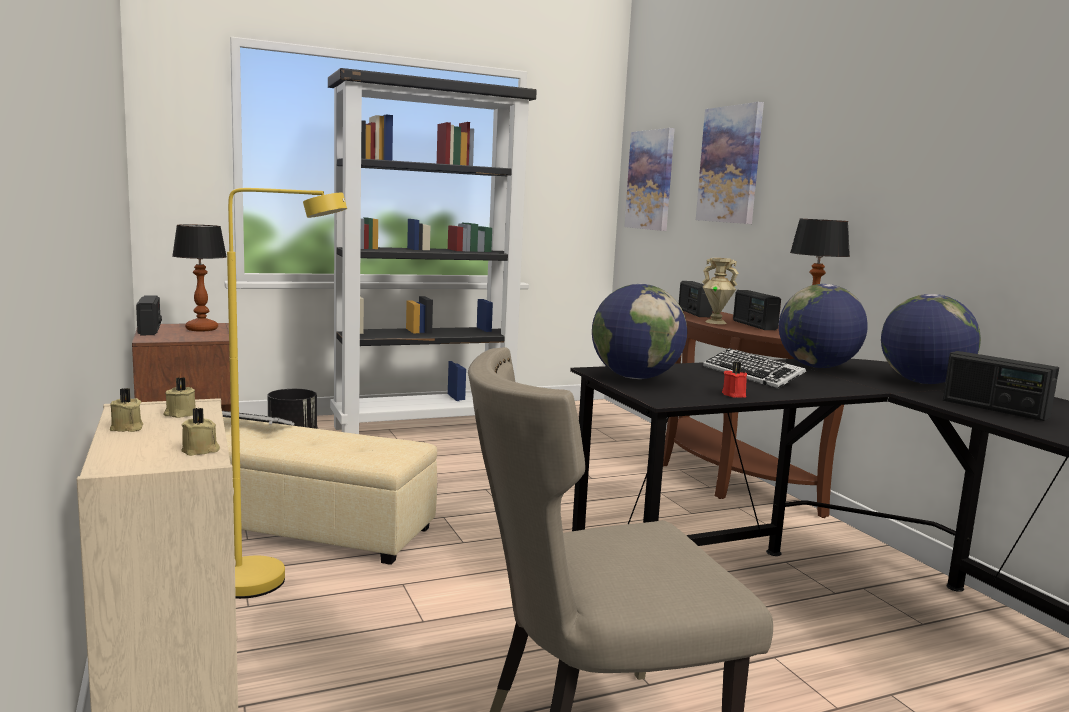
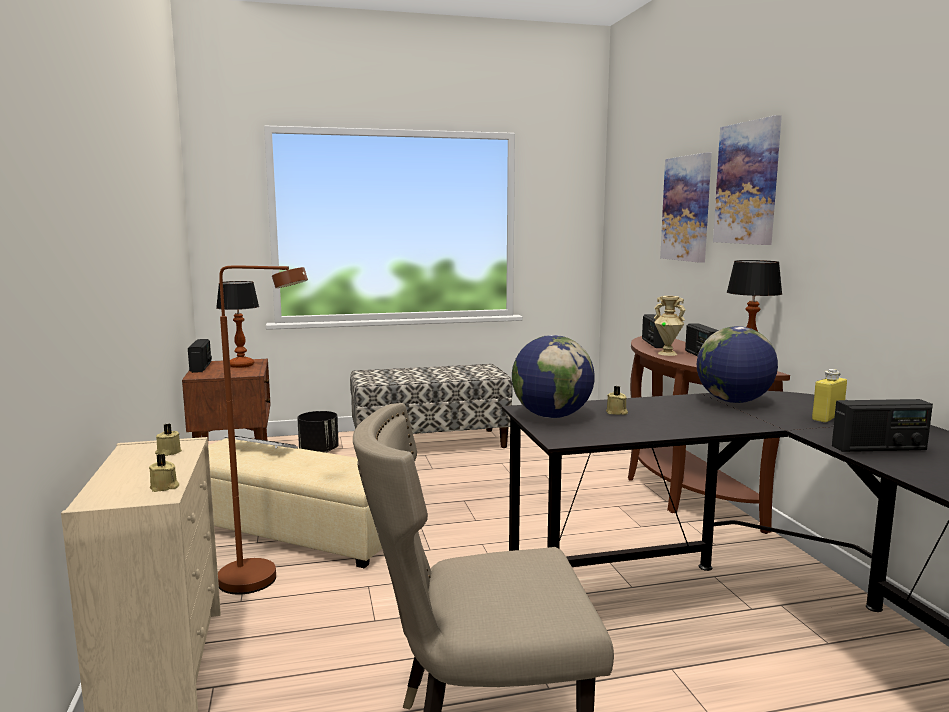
camera: 10 degrees right, 0 degrees up
(127, 428) = (122, 466): beige candle -> beige candle (616, 412)
(269, 583) = (262, 581): yellow floor lamp -> brown floor lamp
(425, 428) = (430, 443): black bookcase -> bench
(650, 180) = (626, 221): picture -> picture (747, 183)
(734, 394) = (631, 433): red candle -> none
(751, 375) = (662, 412): keyboard -> none
(923, 383) = (827, 418): globe -> yellow bottle
(994, 409) = (879, 448): radio -> radio turned 60 degrees counterclockwise

